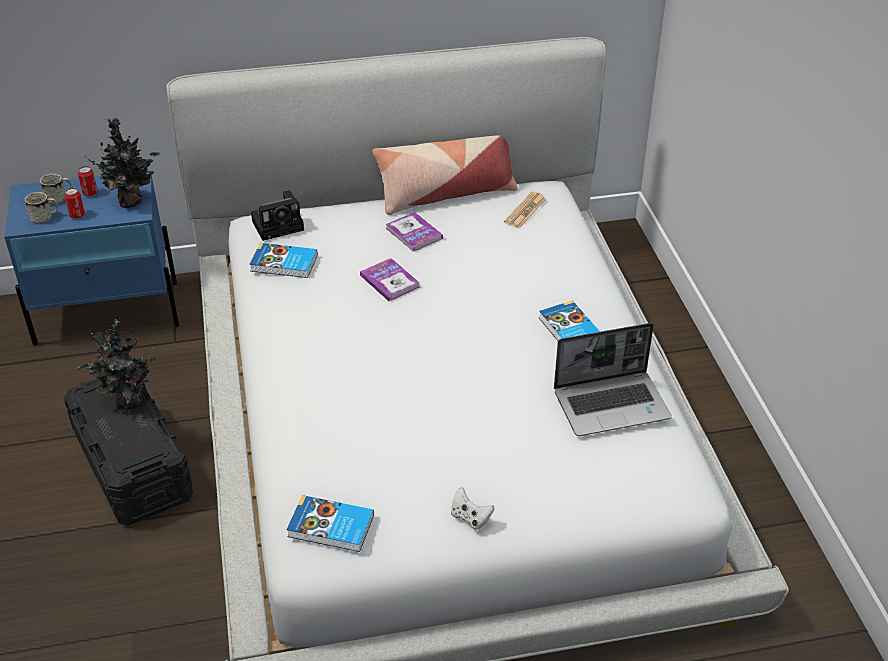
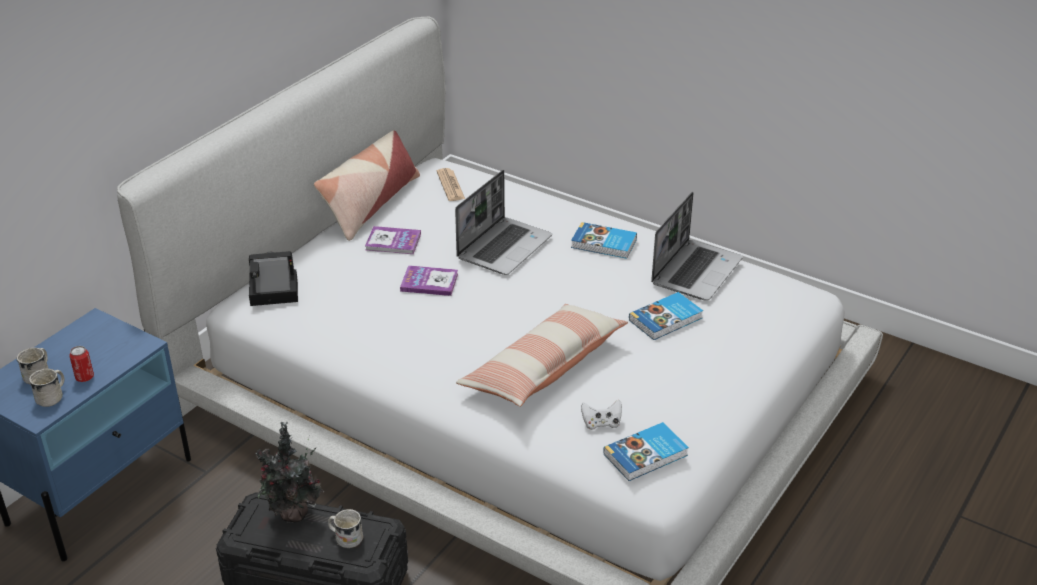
camera: 45 degrees left, 5 degrees down
(90, 193) = (66, 355): can -> none
(132, 201) = (121, 338): potted plant -> none
(133, 441) = (345, 538): none -> white mug
(280, 225) = (271, 293): camera -> camera turned 120 degrees counterclockwise
(284, 264) = (324, 317): book -> book (666, 319)
(365, 403) = (543, 368): none -> pillow
(470, 518) = (718, 389): white game controller -> white game controller (601, 424)
(487, 286) = (504, 247): none -> laptop

